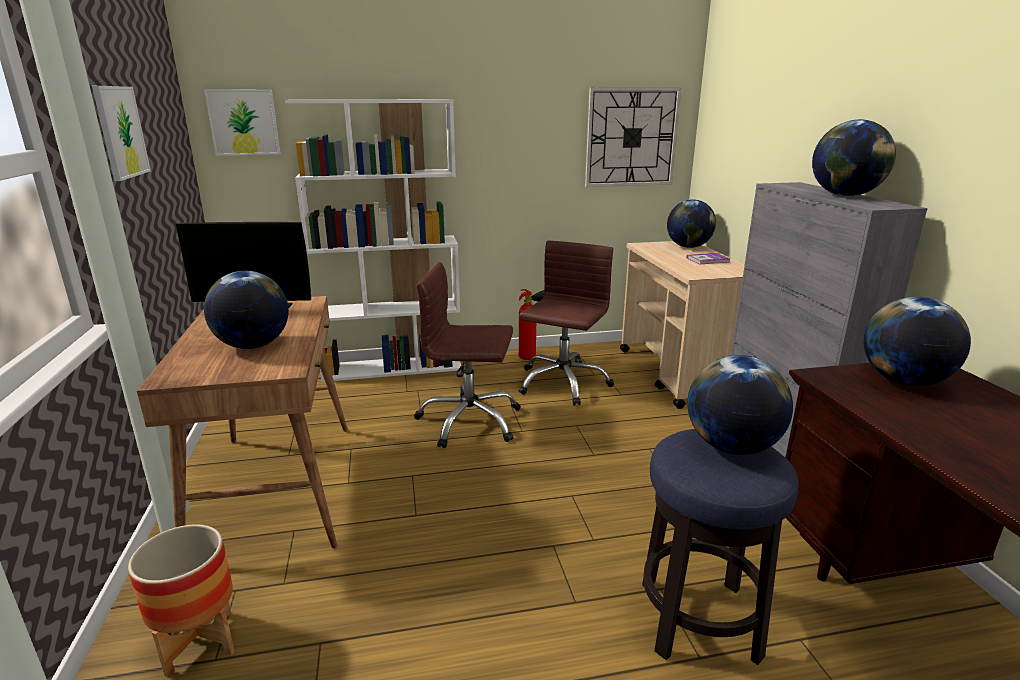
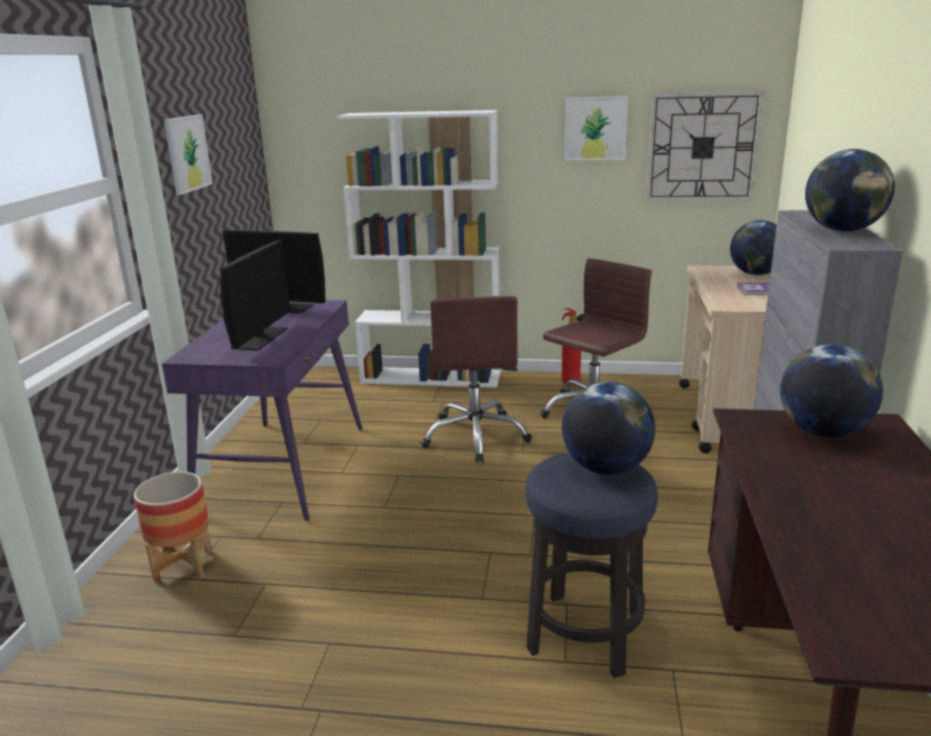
camera: 20 degrees right, 0 degrees up
(244, 122) = (308, 134): picture -> picture (595, 128)
(253, 346) = (260, 338): globe -> monitor
(276, 487) = (283, 467): brown desk -> purple desk
(469, 421) = (476, 436): brown office chair -> brown office chair turned 120 degrees counterclockwise

